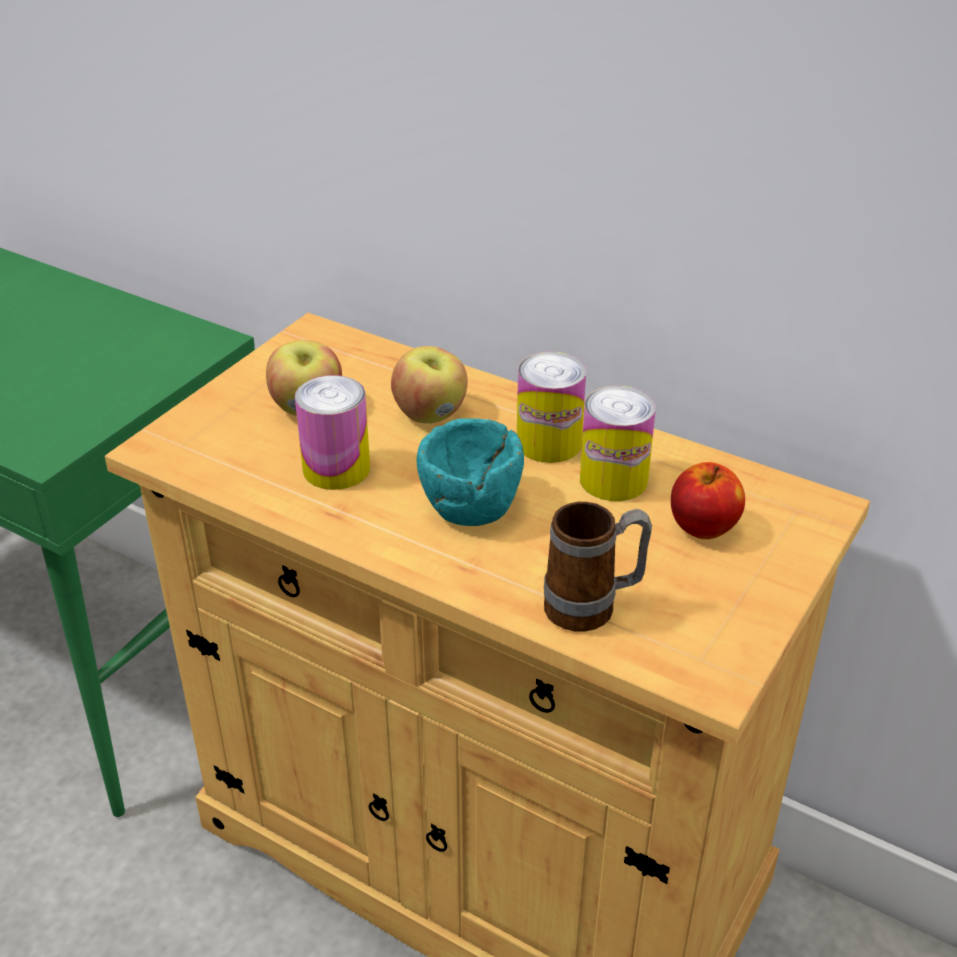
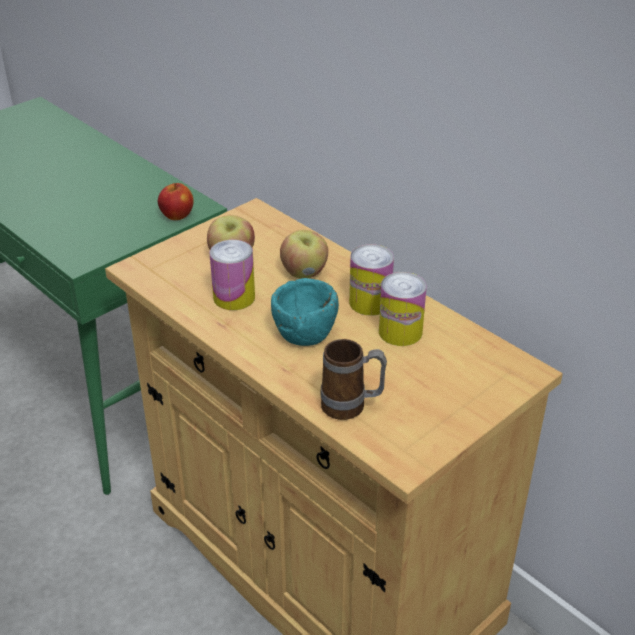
camera: 15 degrees right, 0 degrees up
(703, 527) = (443, 371): apple -> apple (177, 216)

